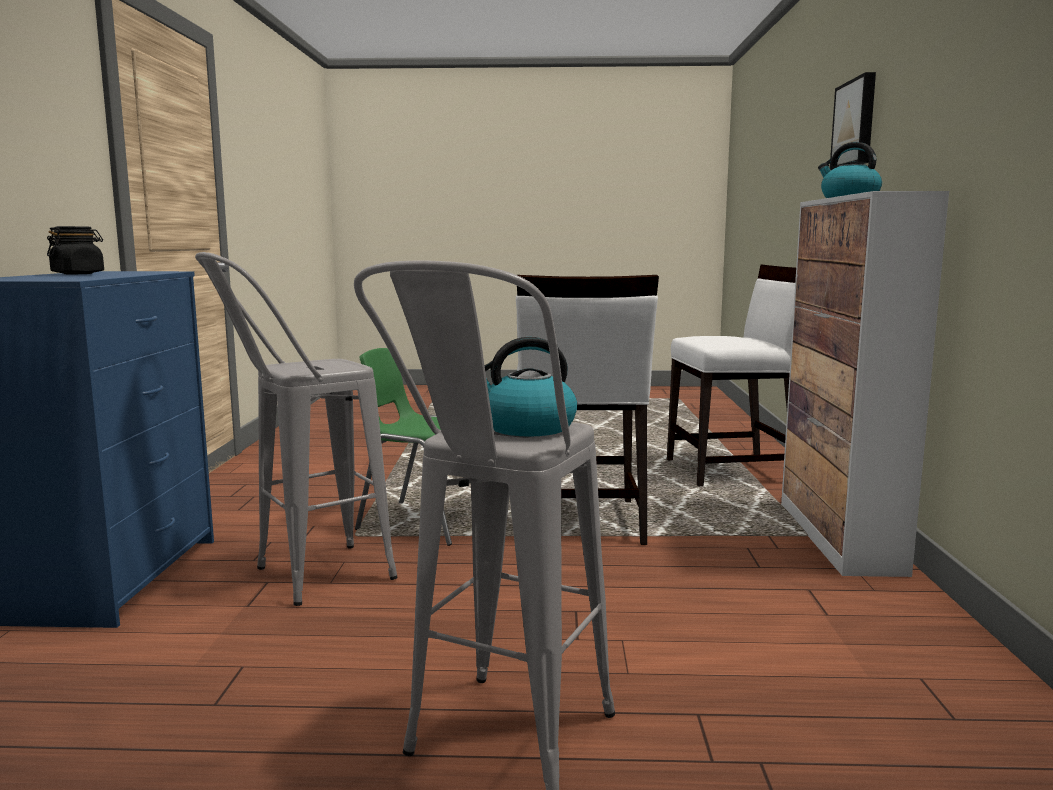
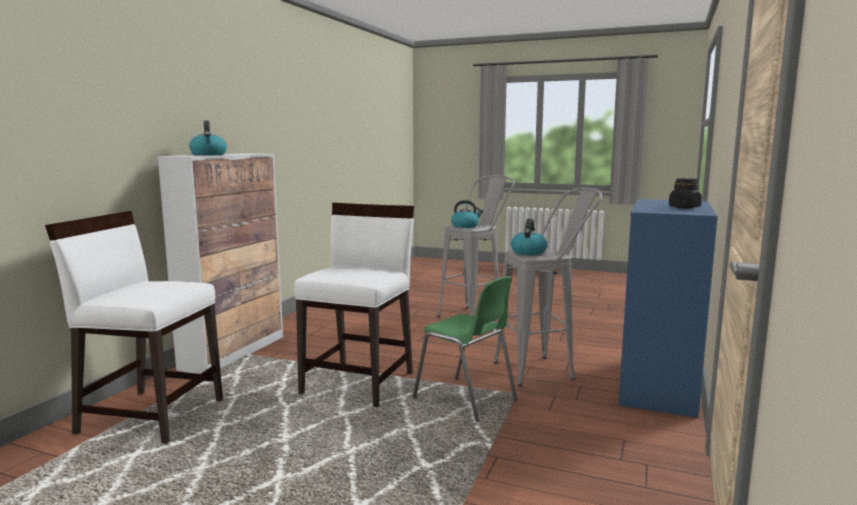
camera: 160 degrees left, 0 degrees up
(330, 366) = (528, 252): none -> kettle
(856, 124) = (106, 92): picture -> none

